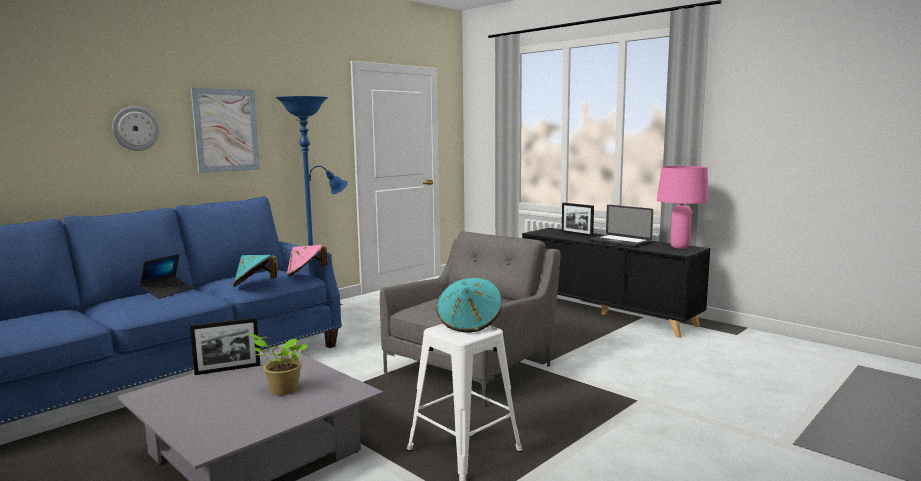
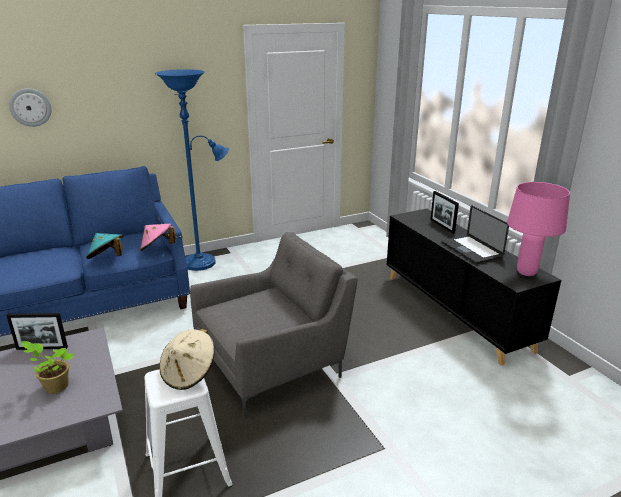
camera: 20 degrees right, 15 degrees up
(167, 292) = (42, 256): laptop -> none
(226, 130) = (114, 103): picture -> none
(469, 324) = (189, 374): turquoise hat -> beige hat

